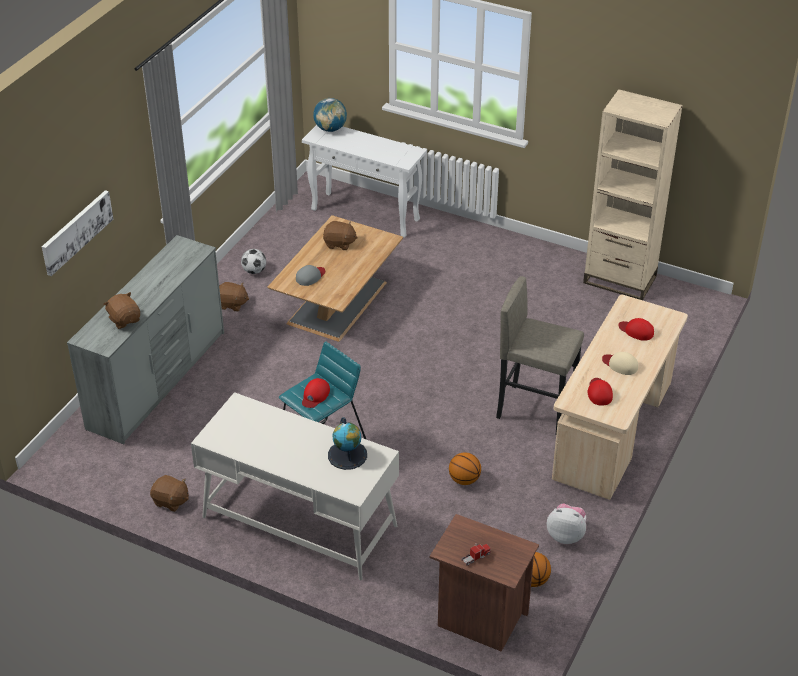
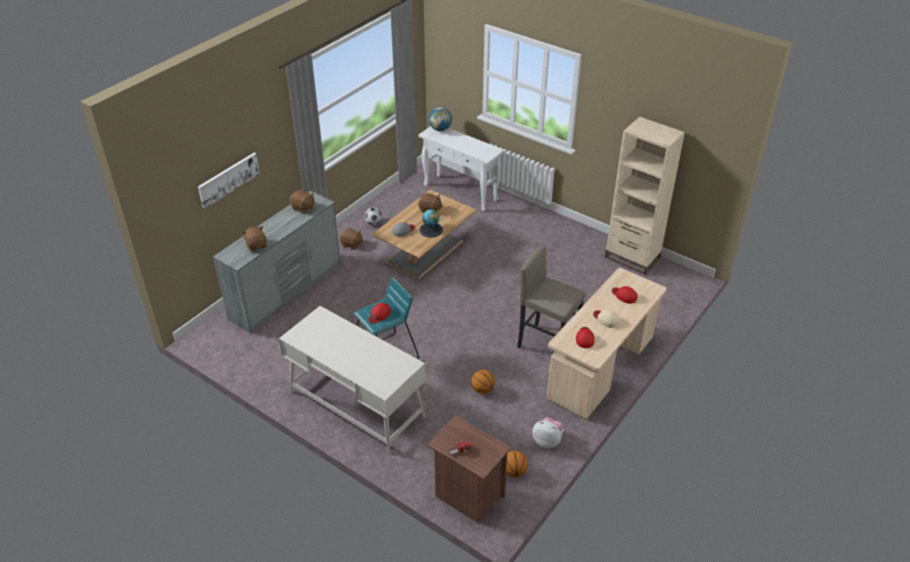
camera: 10 degrees right, 0 degrees up
(171, 501) = (271, 378): brown plush toy -> brown plush toy (303, 208)
(347, 455) = (387, 361): globe -> globe (431, 230)

